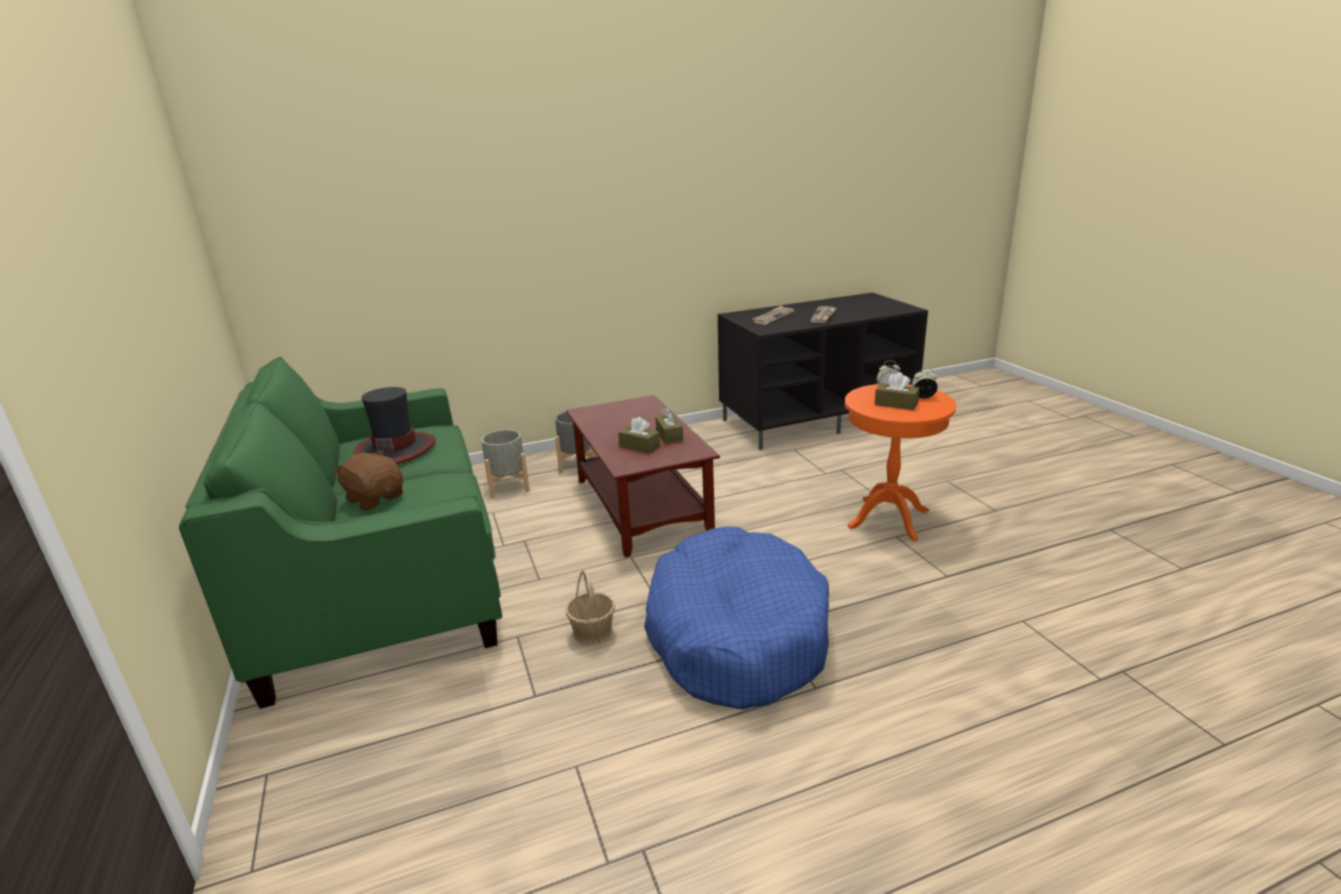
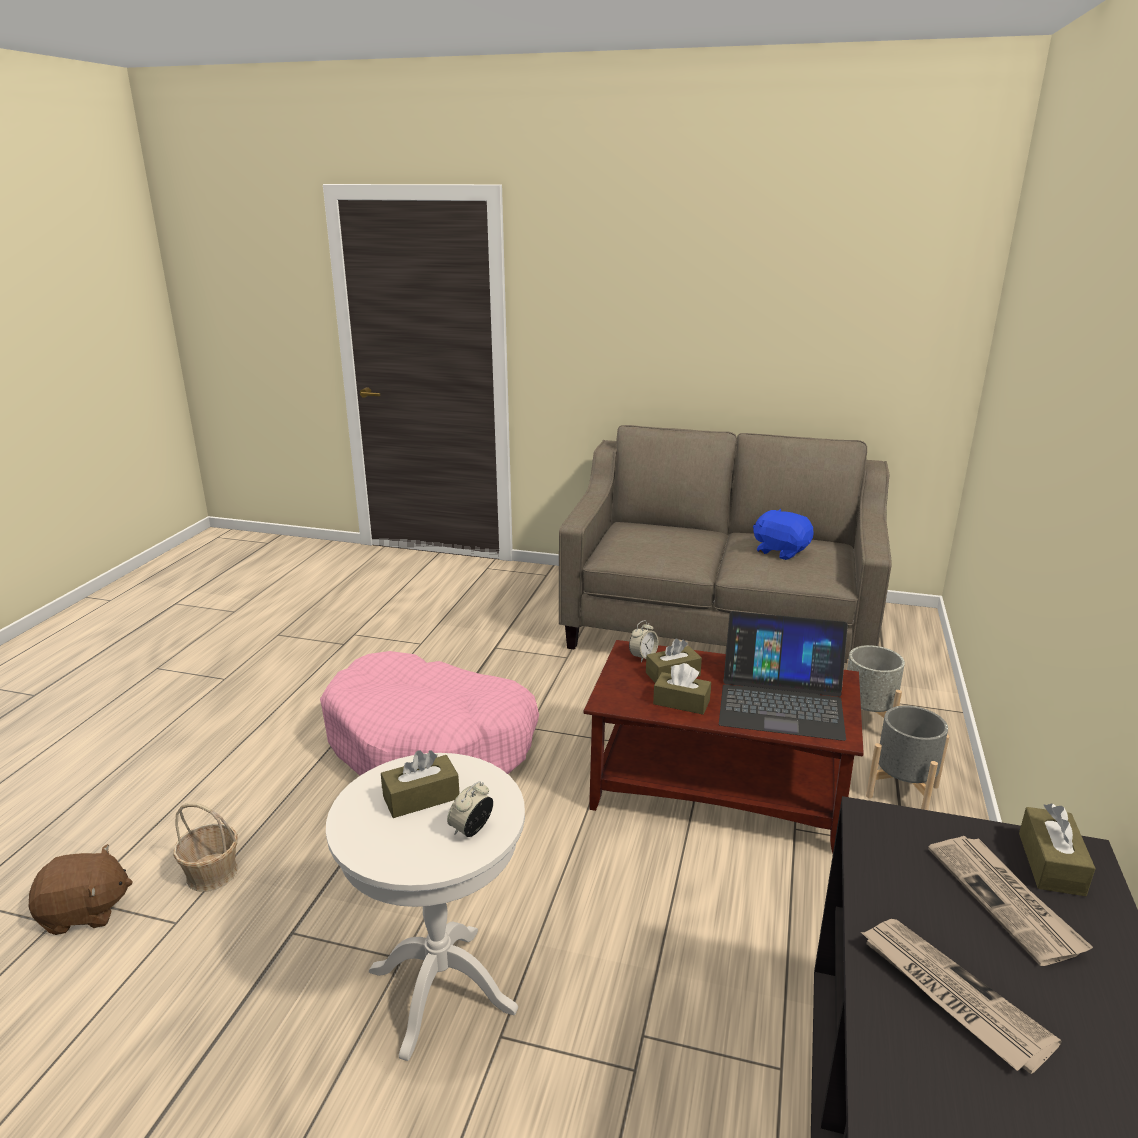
camera: 125 degrees right, 0 degrees up
(375, 498) = (683, 536): brown plush toy -> brown plush toy (85, 912)
(382, 579) = (720, 626): green sofa -> beige sofa
(396, 449) = (781, 551): hat -> blue plush toy
(593, 632) = (528, 685): basket -> basket (212, 874)
(631, 416) = (781, 702): none -> laptop
(736, 634) = (431, 742): blue dog bed -> pink dog bed
(744, 316) = (1051, 863): none -> brown tissue box
(889, 518) = (441, 990): orange side table -> white side table
(923, 397) = (400, 842): alarm clock -> alarm clock (643, 656)

